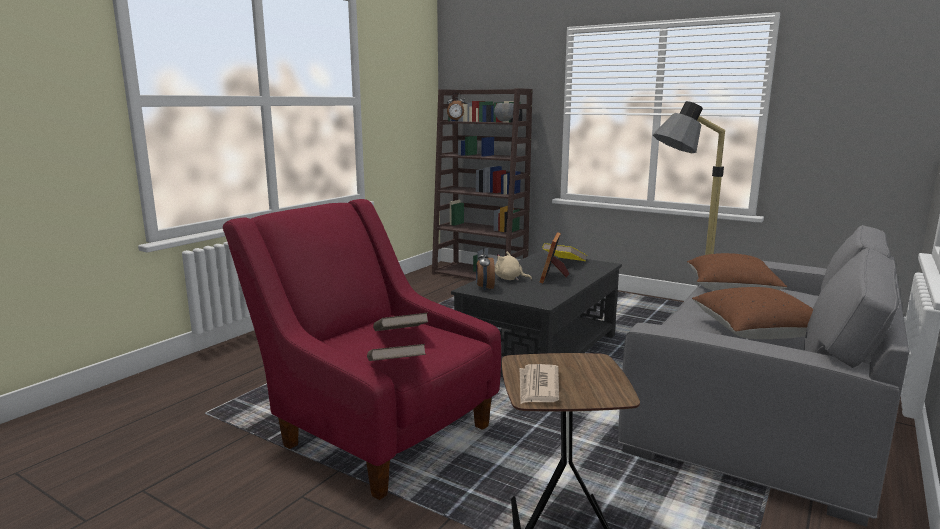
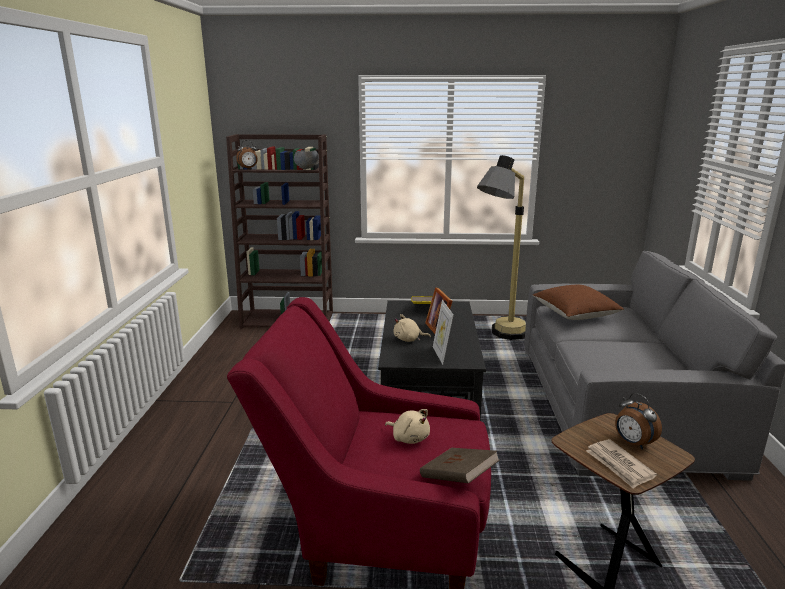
camera: 30 degrees left, 5 degrees up
(400, 337) = (409, 438): brown book -> beige plush toy
(484, 288) = (402, 356): alarm clock -> alarm clock (632, 443)
(523, 293) = (441, 355): none -> picture frame
(756, 333) = (641, 355): brown pillow -> none

